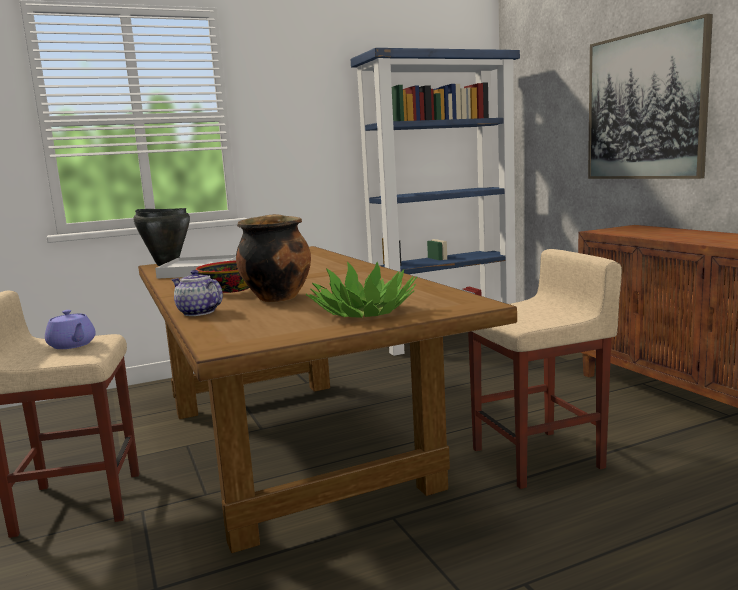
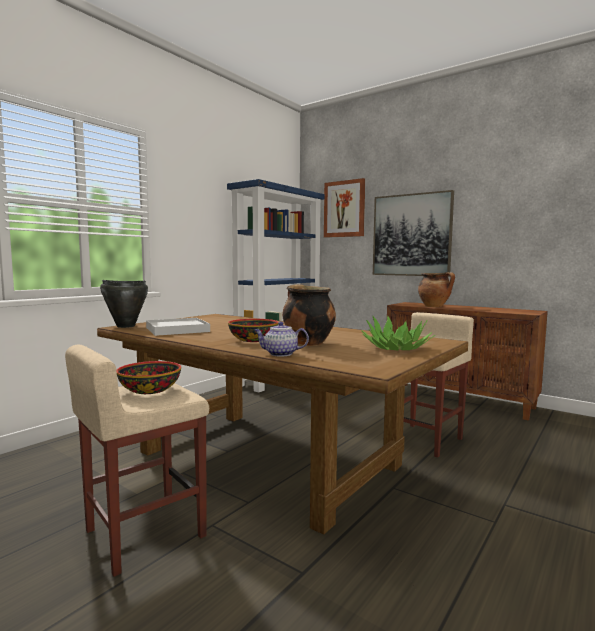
camera: 30 degrees left, 5 degrees down
(72, 345) = (149, 390): purple teapot -> bowl
(553, 70) = (344, 209): none -> picture
(653, 235) = (435, 306): none -> cooking pot

